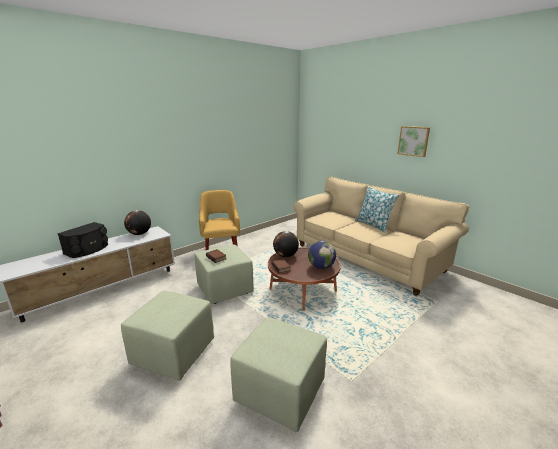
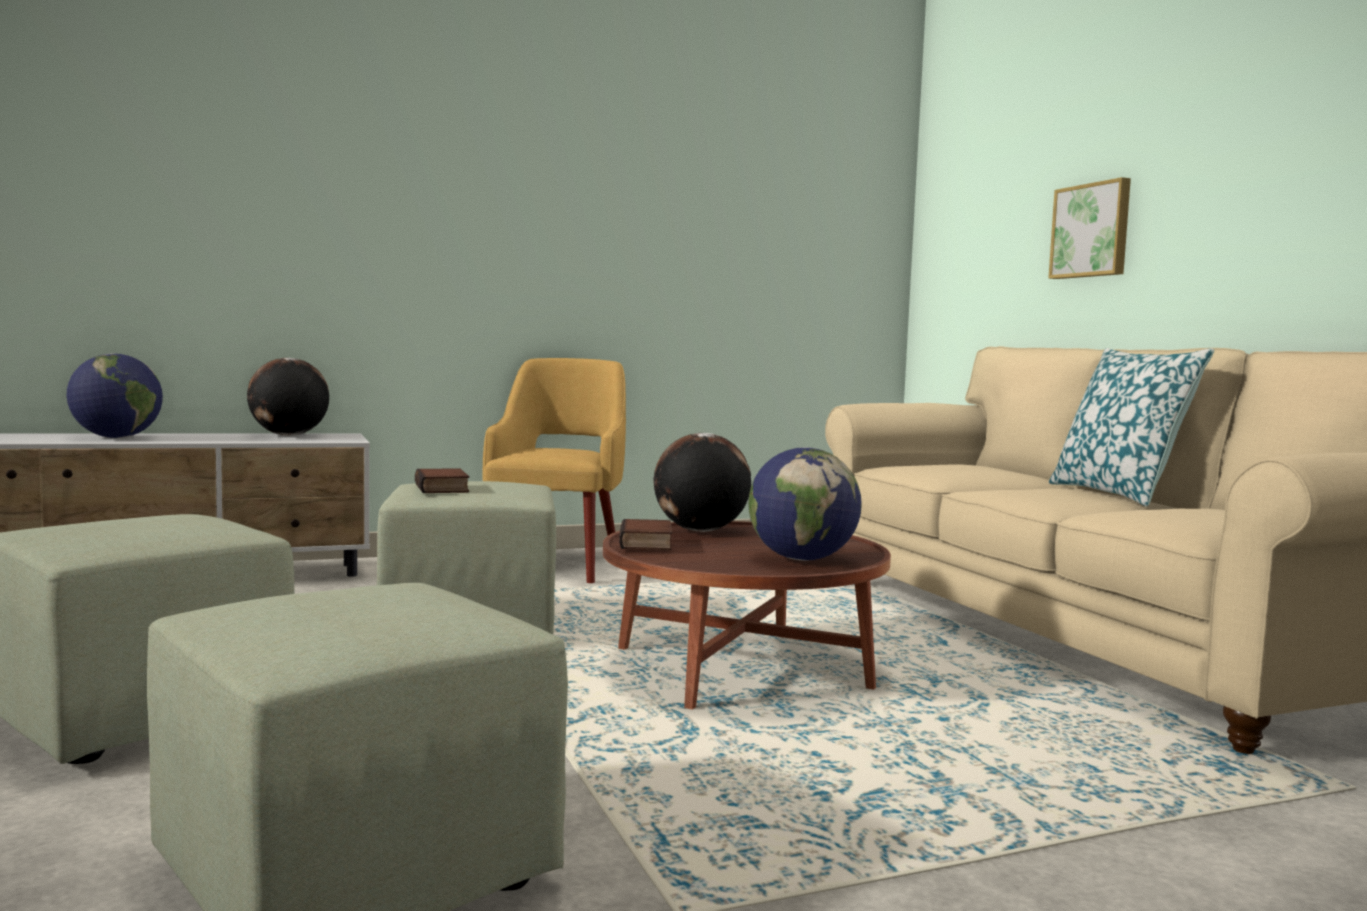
camera: 20 degrees right, 15 degrees down
(88, 249) = (116, 437): black speaker -> globe
(413, 141) = (1291, 155): picture -> picture (1092, 231)

